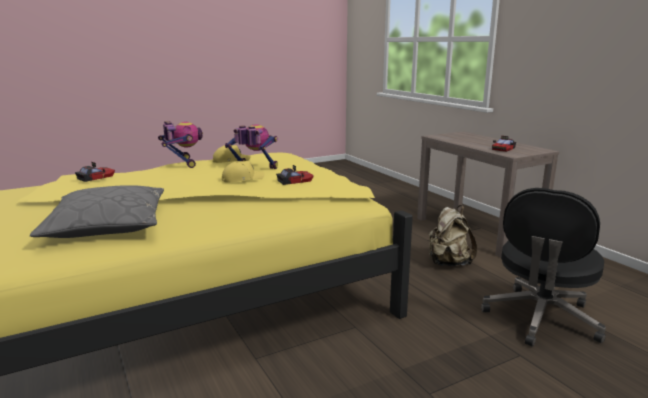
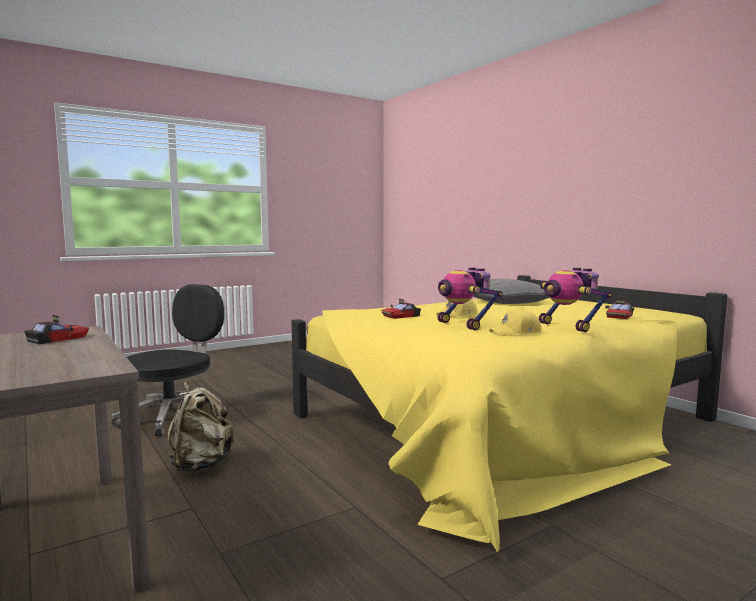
camera: 175 degrees right, 10 degrees down
(254, 168) = (464, 325): toy robot -> toy robot turned 45 degrees clockwise

